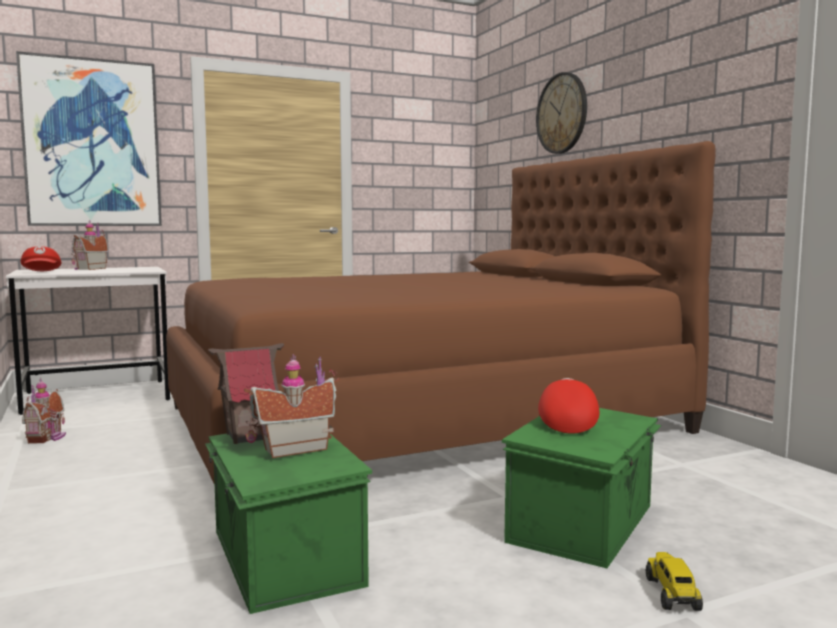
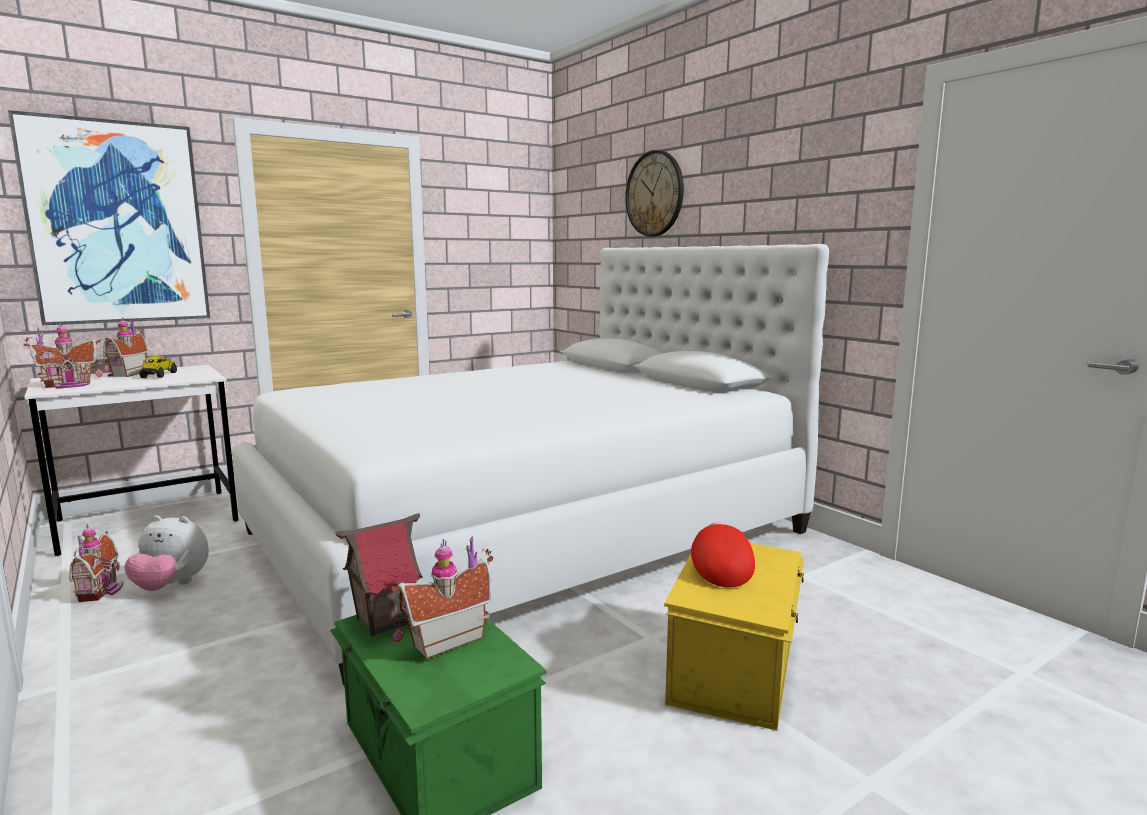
camera: 10 degrees left, 5 degrees up
(42, 272) = (69, 385): red cap -> toy house
(102, 438) = (171, 586): none -> plush toy
(421, 419) = (527, 532): brown bed -> white bed
(584, 523) = (736, 668): green storage box -> yellow storage box
(672, 594) = (850, 760): toy truck -> toy truck (159, 375)

